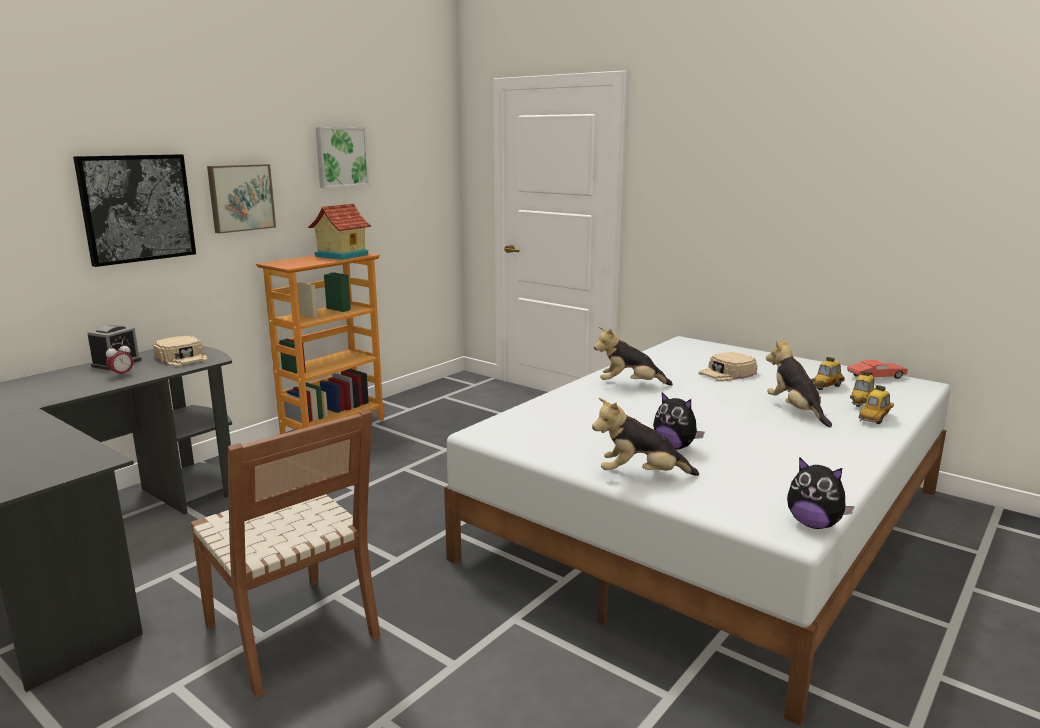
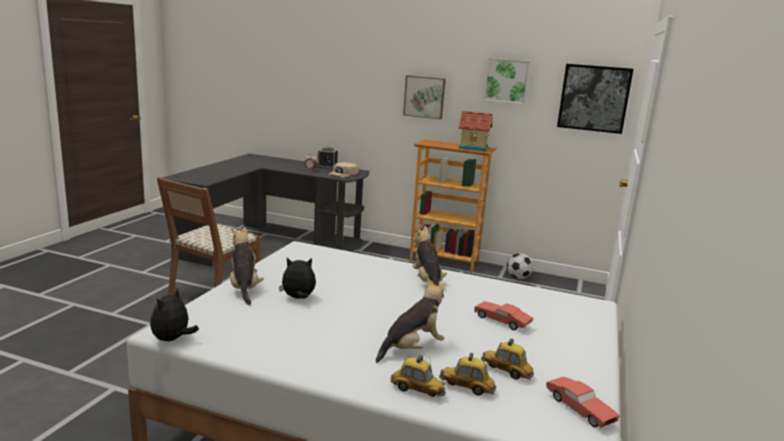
camera: 70 degrees right, 0 degrees up
(137, 208) = (365, 93): picture -> picture (594, 98)
(417, 401) = (518, 277): none -> football
(675, 447) = (298, 298): plush toy -> plush toy turned 60 degrees clockwise
(727, 373) = (502, 321): beige cap -> red toy car

